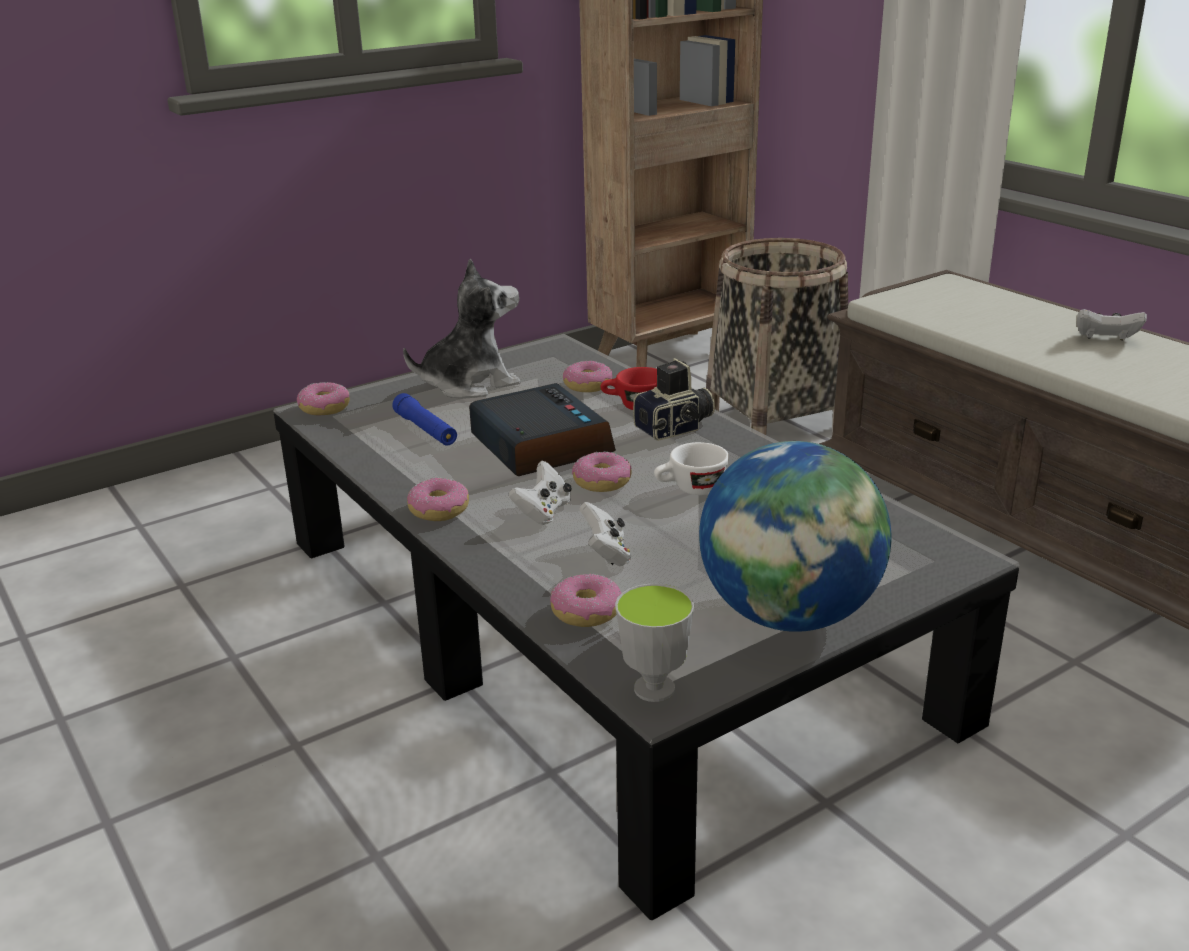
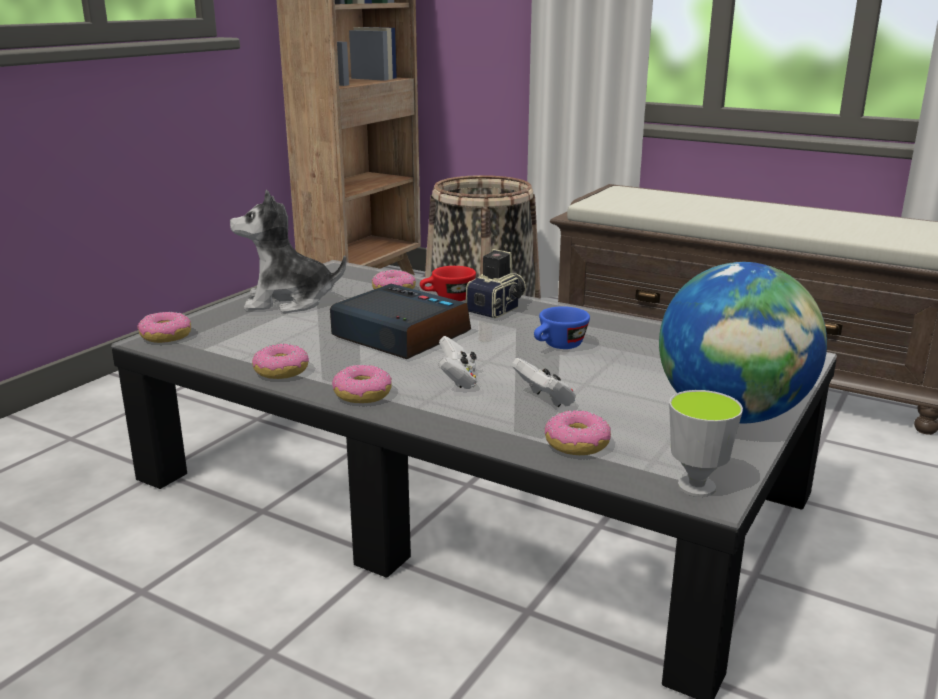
camera: 25 degrees left, 5 degrees down
(426, 430) = (284, 339): blue flashlight -> none
(469, 384) = (288, 302): plush toy -> plush toy turned 135 degrees counterclockwise
(602, 482) = (482, 352): donut -> donut (281, 371)
(690, 490) = (558, 346): white cup -> blue cup
(1105, 340) = (766, 210): white game controller -> none

